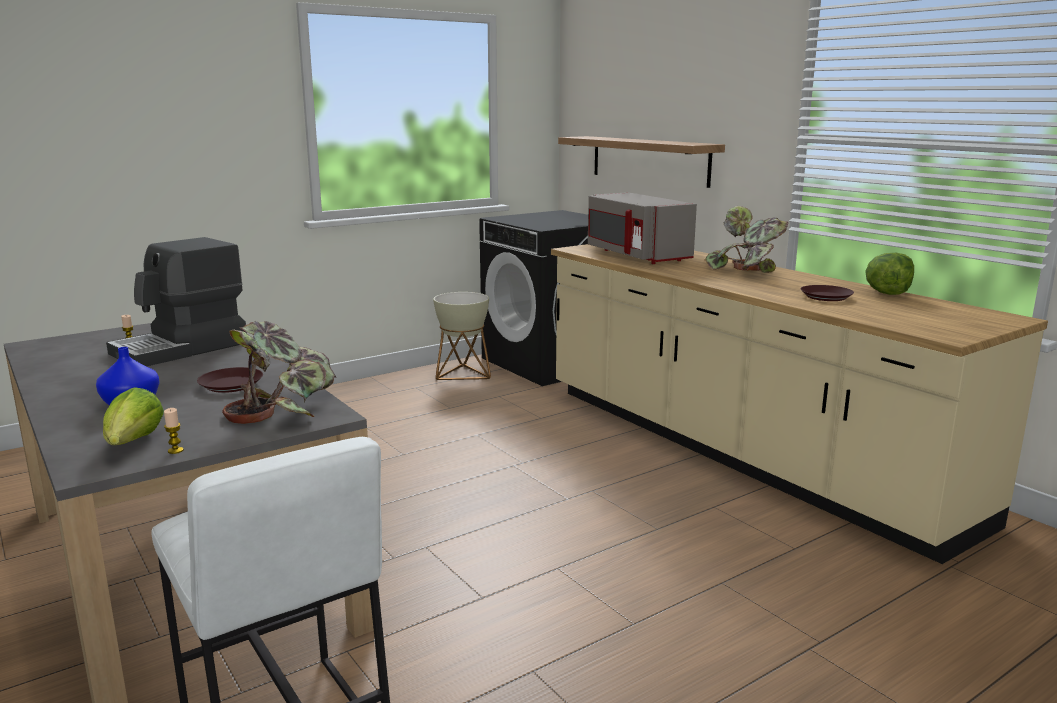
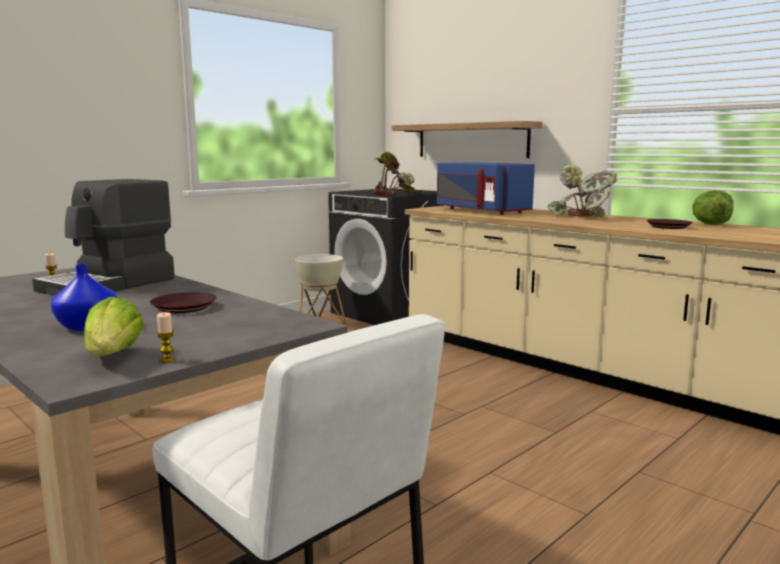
camera: 10 degrees left, 5 degrees down
(283, 408) = (255, 321): potted plant -> potted plant (394, 193)
(635, 255) = (480, 211): grey microwave -> blue microwave

